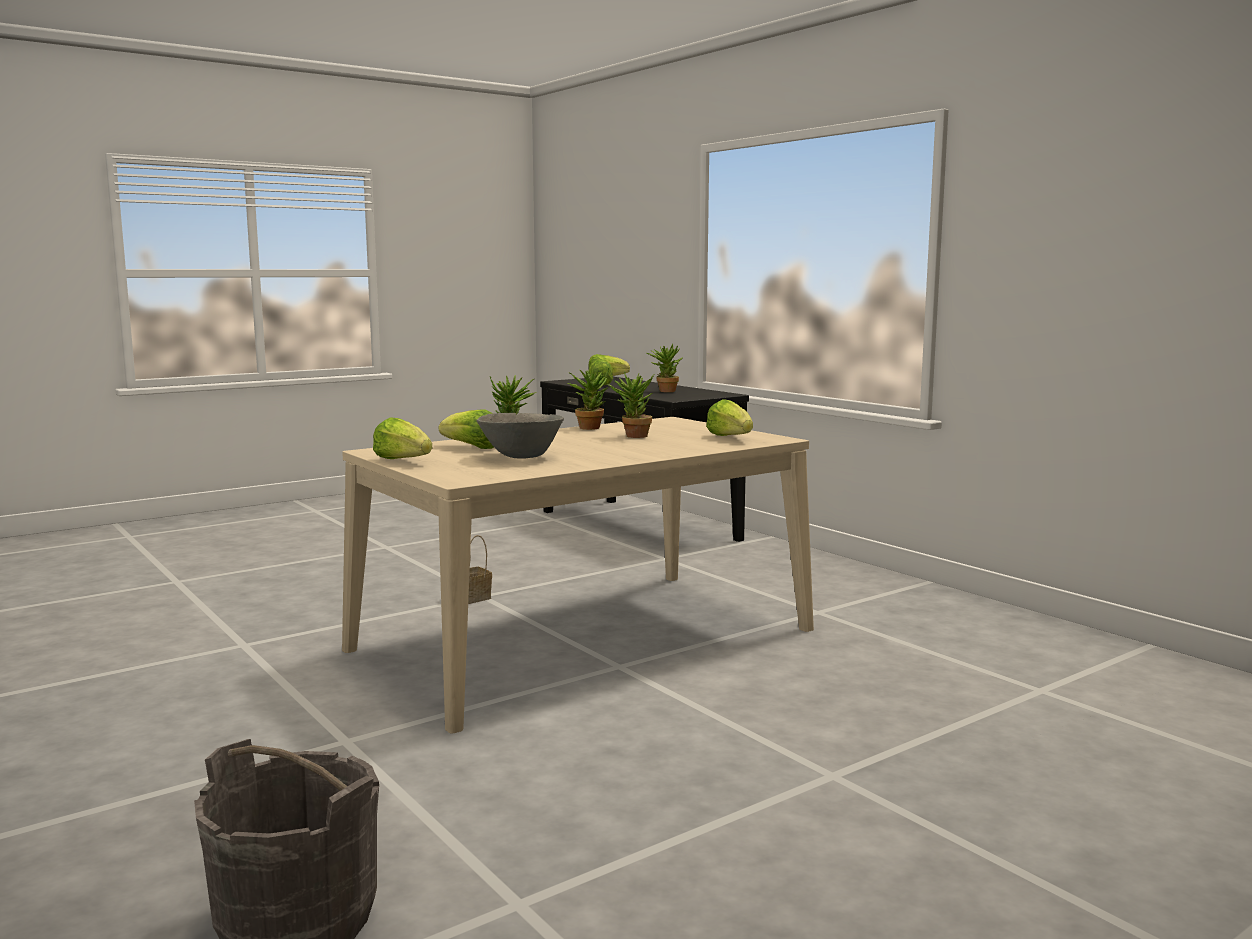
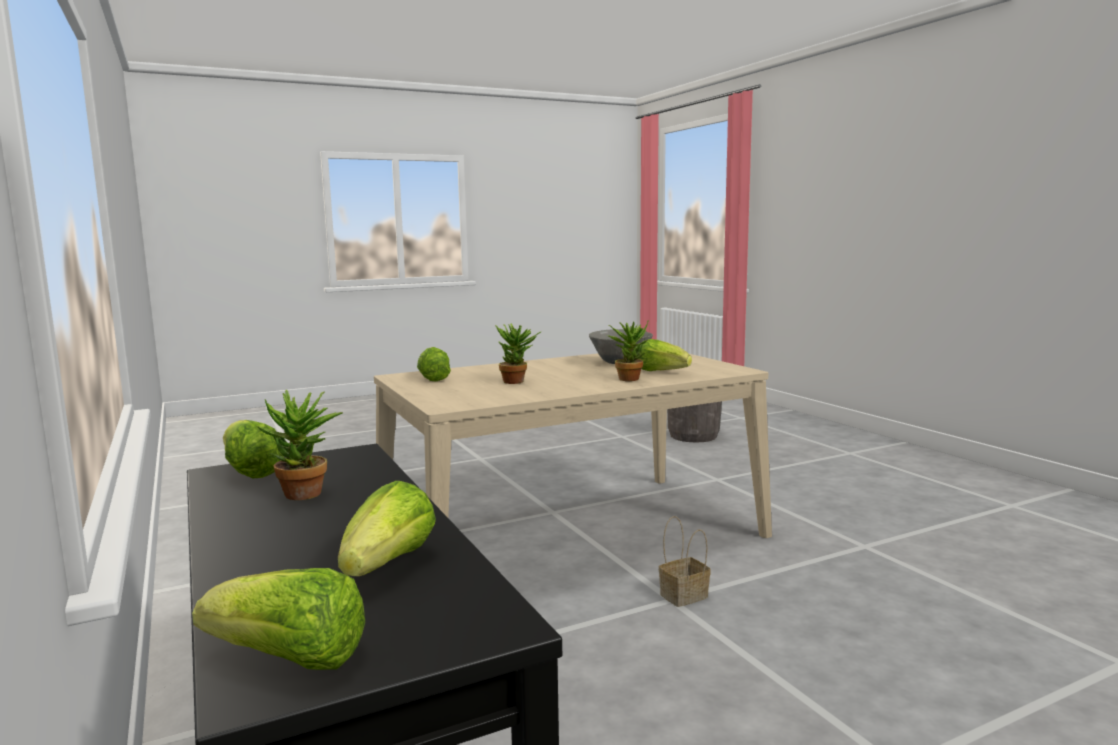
camera: 170 degrees left, 0 degrees up
(403, 461) = (705, 362): lettuce -> lettuce (250, 471)
(590, 427) = (547, 395): potted plant -> none

